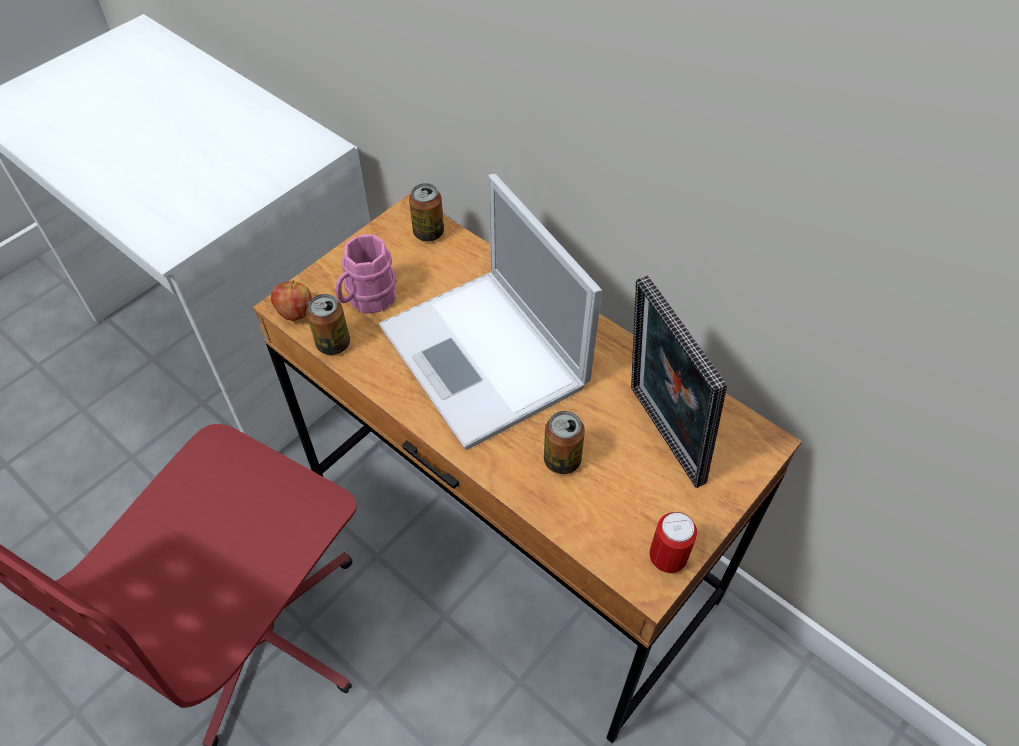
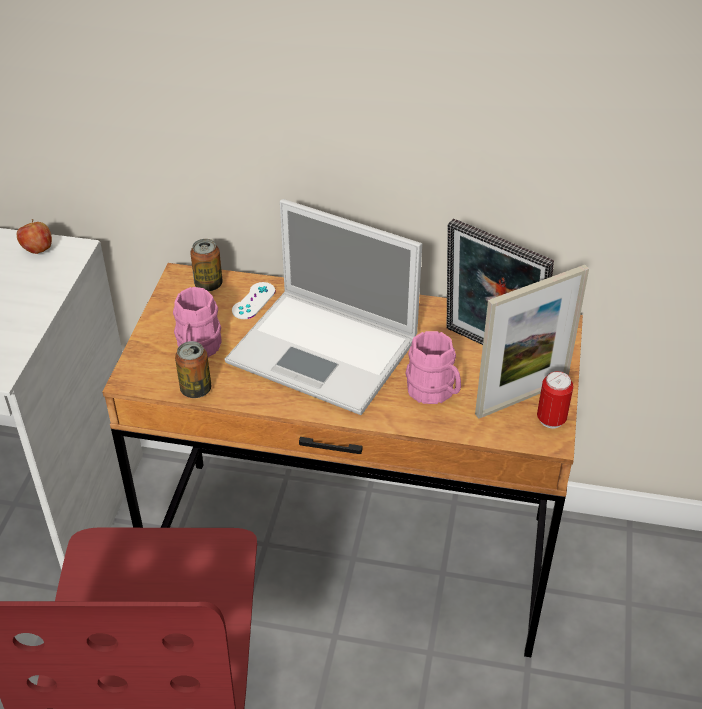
camera: 30 degrees left, 10 degrees down
(295, 313) = (144, 381): apple -> apple (37, 250)
(457, 269) = (253, 301): none -> white game controller
(562, 460) = (434, 392): can -> pink mug
(653, 514) = (521, 398): none -> picture frame

